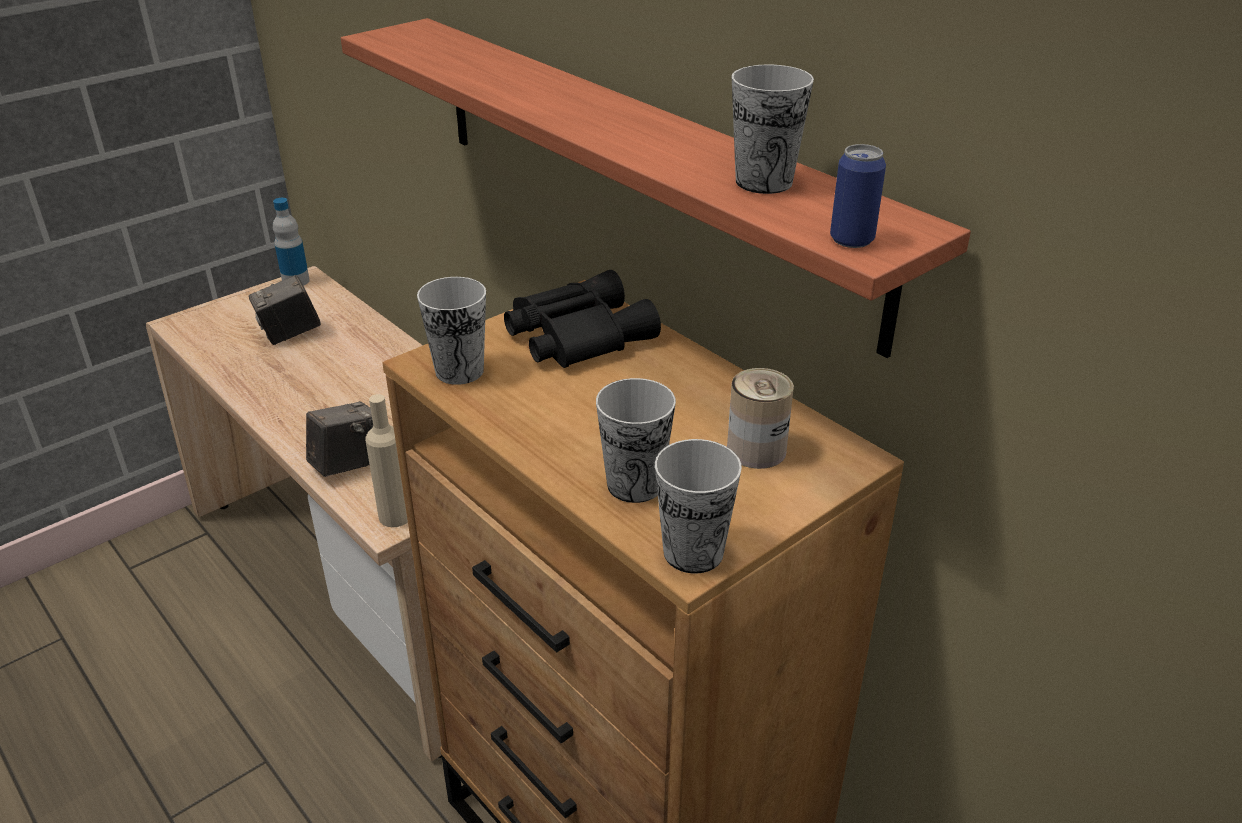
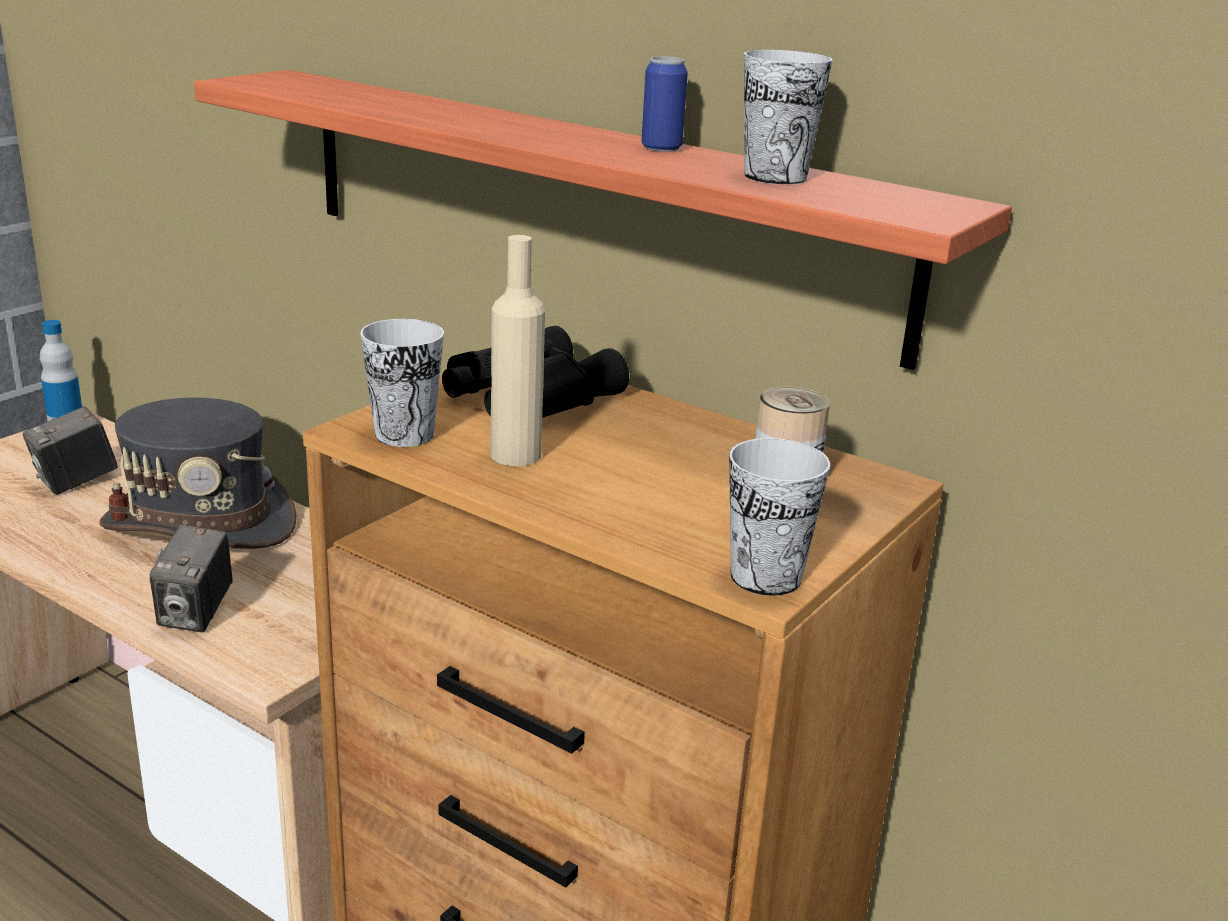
camera: 15 degrees left, 10 degrees down
(347, 464) = (196, 614): camera -> camera turned 150 degrees clockwise
(372, 380) = (200, 524): none -> grey hat
(395, 516) = (277, 664): beige bottle -> beige bottle (515, 455)
(634, 484) = (666, 522): cup -> none
(851, 240) = (903, 212): can -> can (661, 148)

